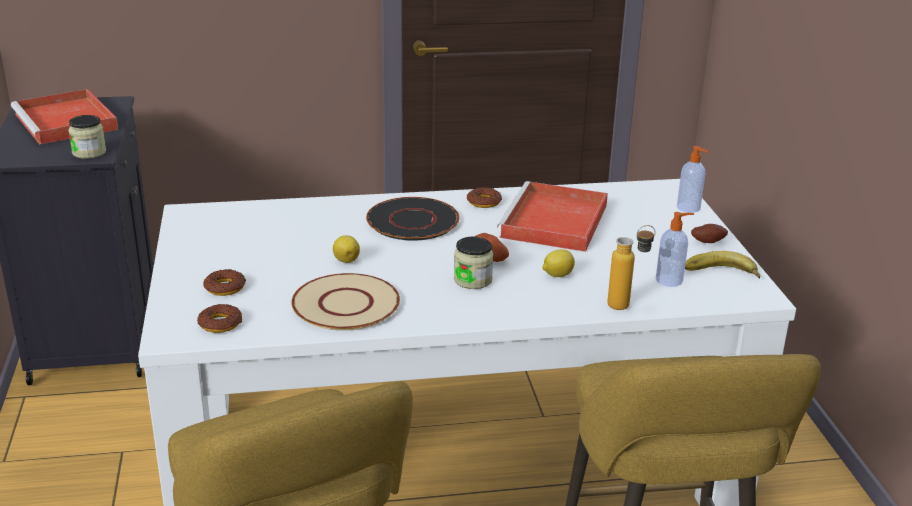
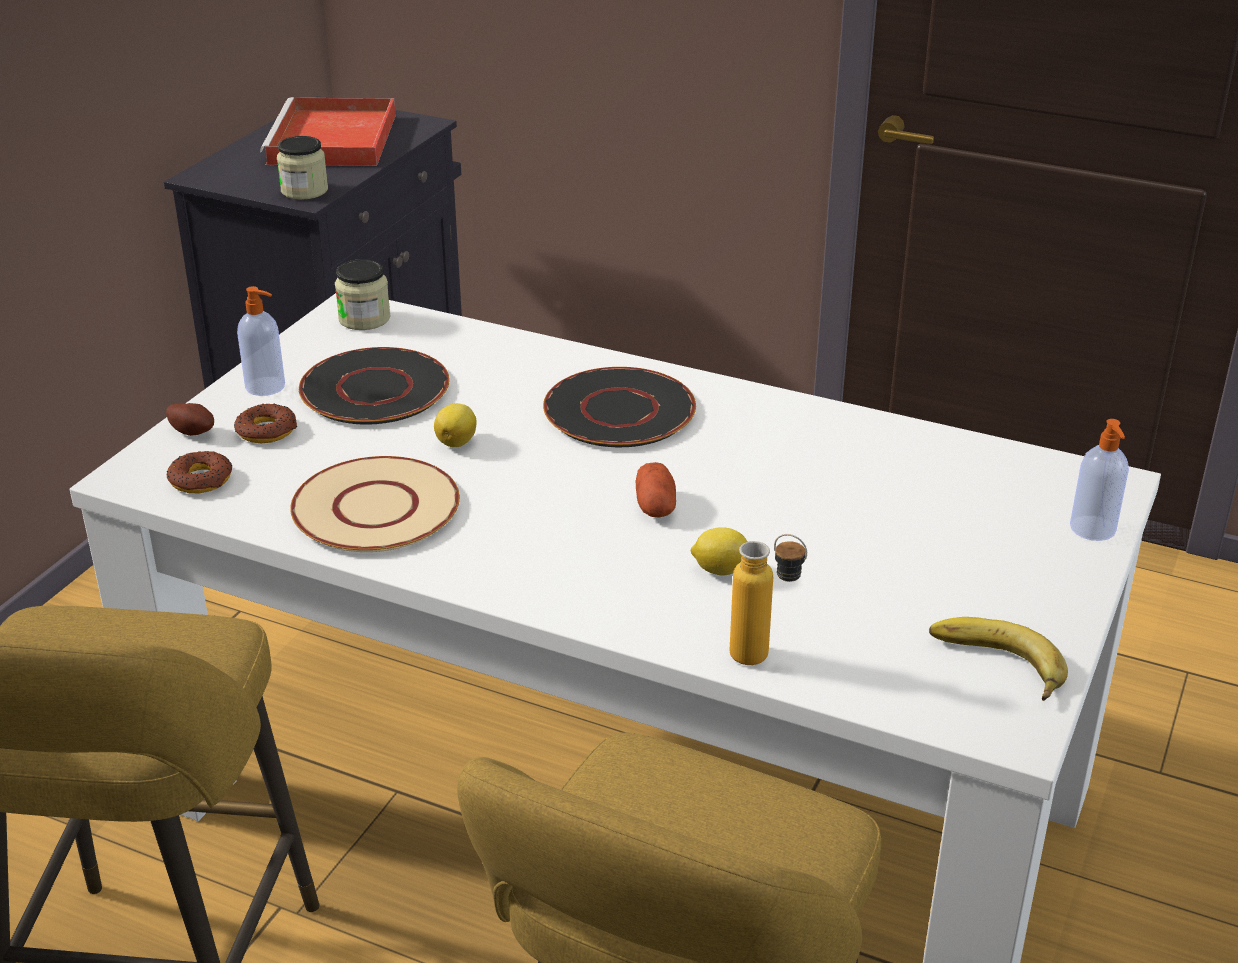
camera: 35 degrees right, 5 degrees up
(261, 248) = (374, 389): none -> black plate
(473, 280) = (586, 533): jar -> jar (364, 319)
(484, 202) = (761, 412): donut -> none
(554, 222) = (827, 481): red tray -> none
(670, 280) = (889, 645): soap dispenser -> soap dispenser (266, 387)
(707, 241) = (1048, 600): potato -> potato (193, 431)

